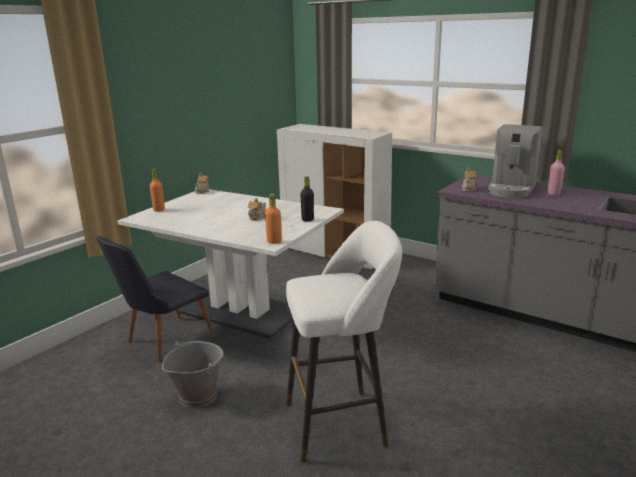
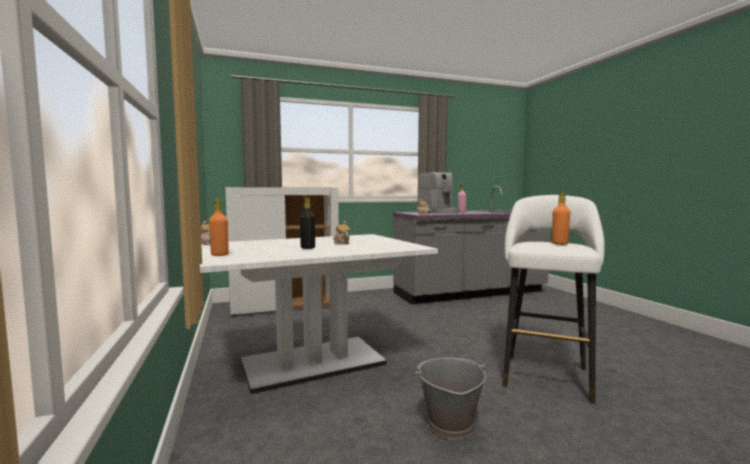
camera: 55 degrees left, 15 degrees down
(162, 342) = (305, 419): black chair -> none
(274, 241) = (414, 246): orange bottle -> orange bottle (559, 243)
(307, 219) = (379, 238): black bottle -> black bottle (307, 248)

